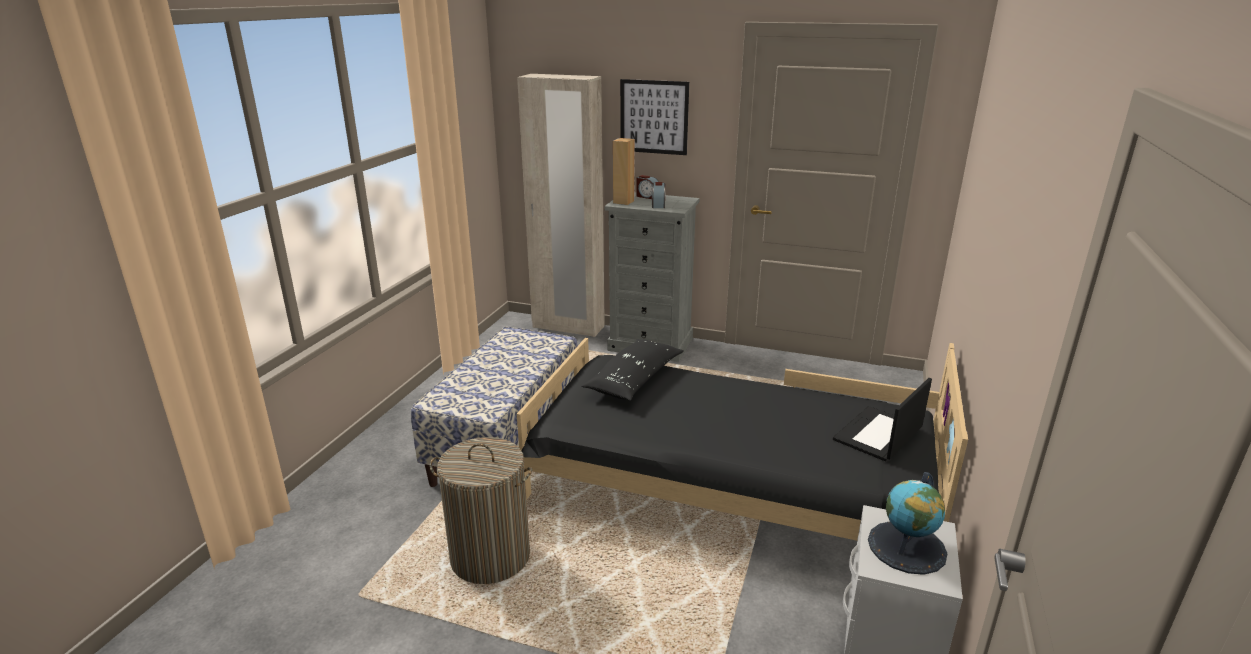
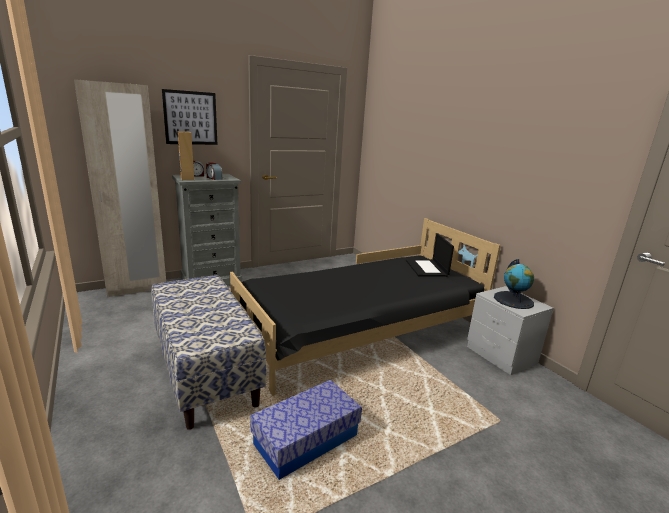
camera: 50 degrees left, 5 degrees down
(490, 556) = (306, 440): laundry basket -> storage box
(634, 379) = (291, 285): black pillow -> none

